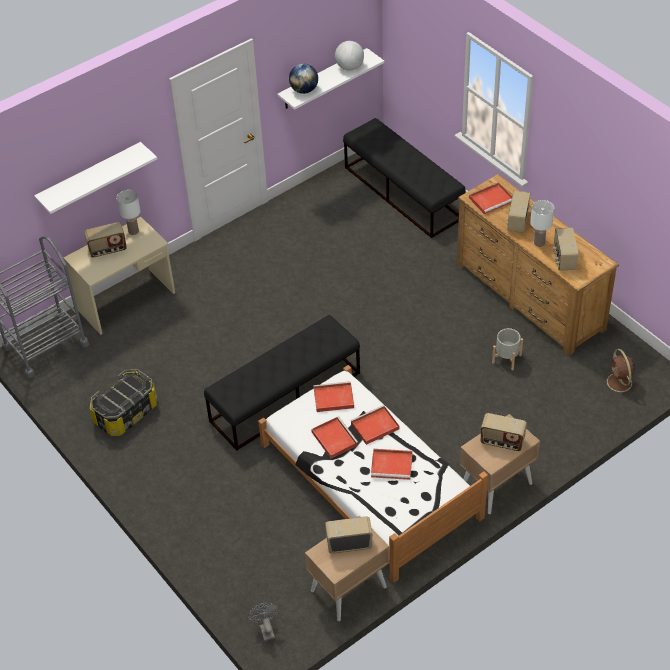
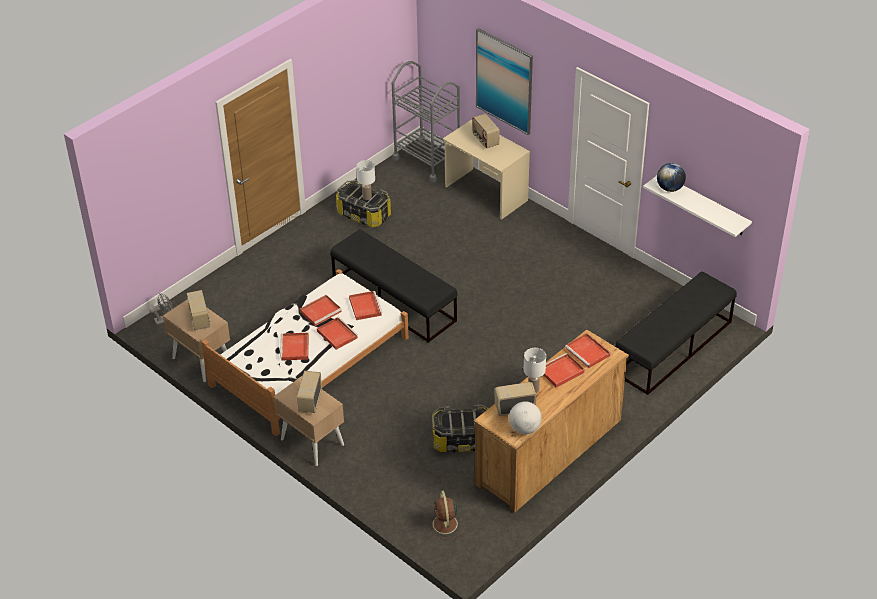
camera: 80 degrees right, 5 degrees down
(90, 177) = (504, 81): white shelf -> picture
(133, 231) = (510, 150): white table lamp -> white table lamp (366, 197)
(349, 67) = (715, 213): globe -> globe (524, 428)
(506, 359) = (462, 439): grey planter -> storage box
(517, 221) = (560, 372): radio -> red tray
(619, 383) = (445, 525): brown fan -> brown fan turned 75 degrees counterclockwise

